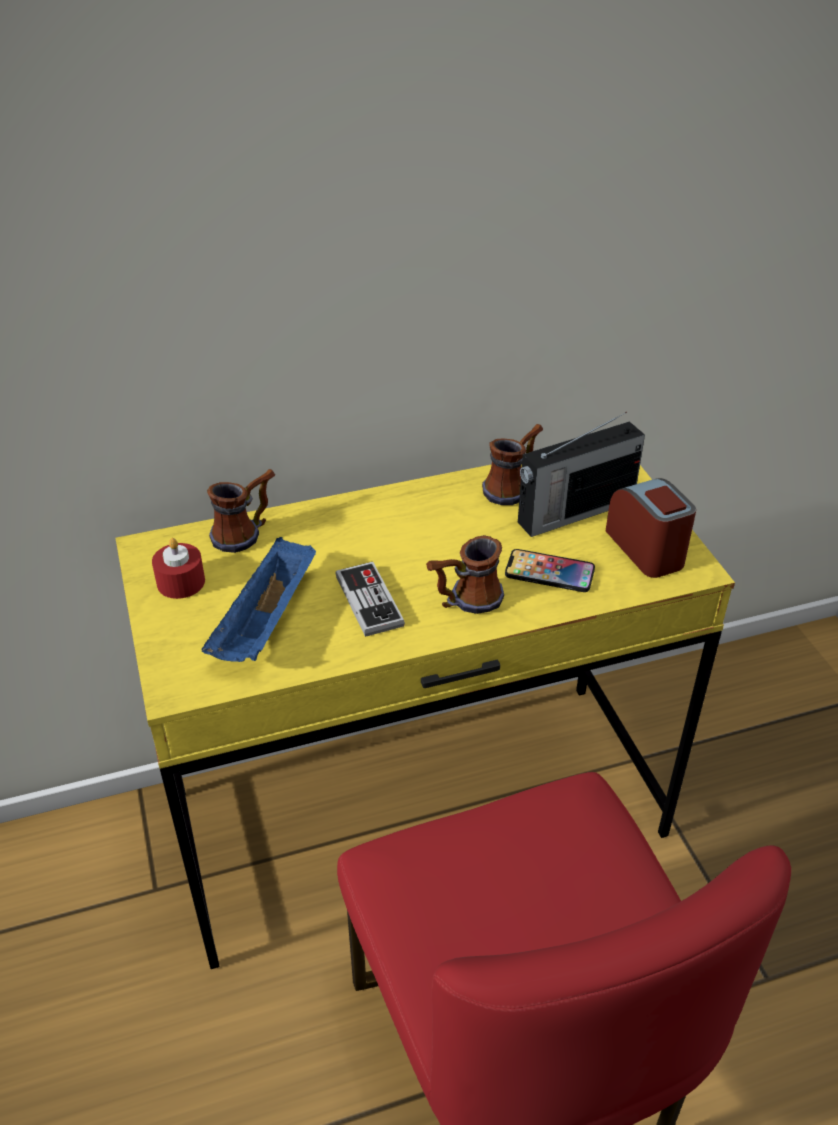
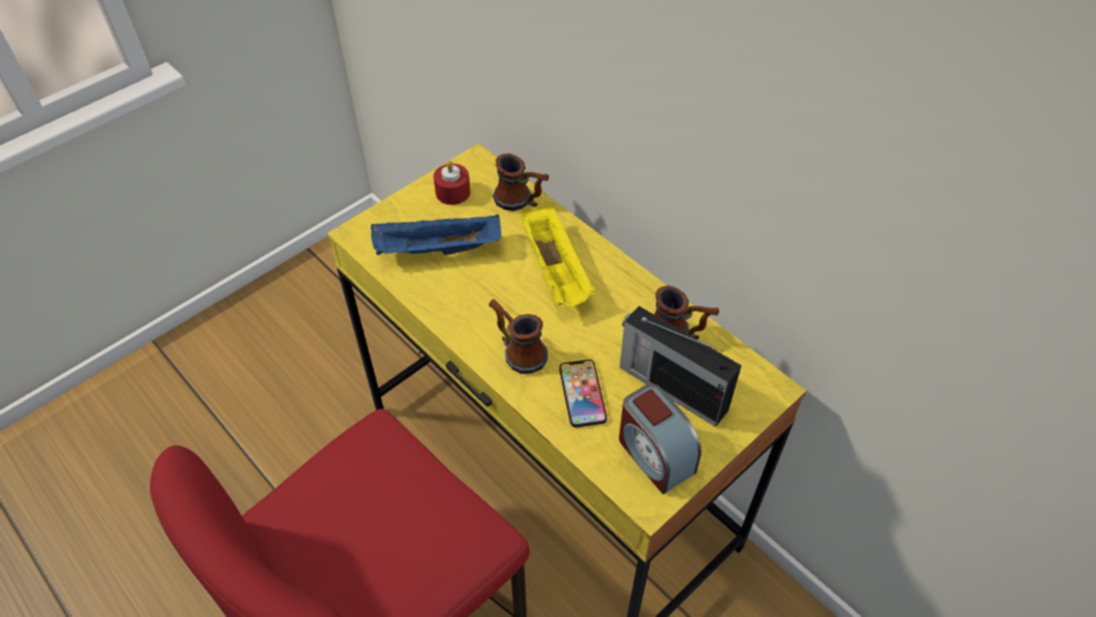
camera: 65 degrees right, 10 degrees up
(369, 601) = (487, 295): game controller -> none
(373, 539) = (556, 271): none -> yellow tray
(646, 549) = (654, 454): alarm clock -> alarm clock turned 105 degrees clockwise

